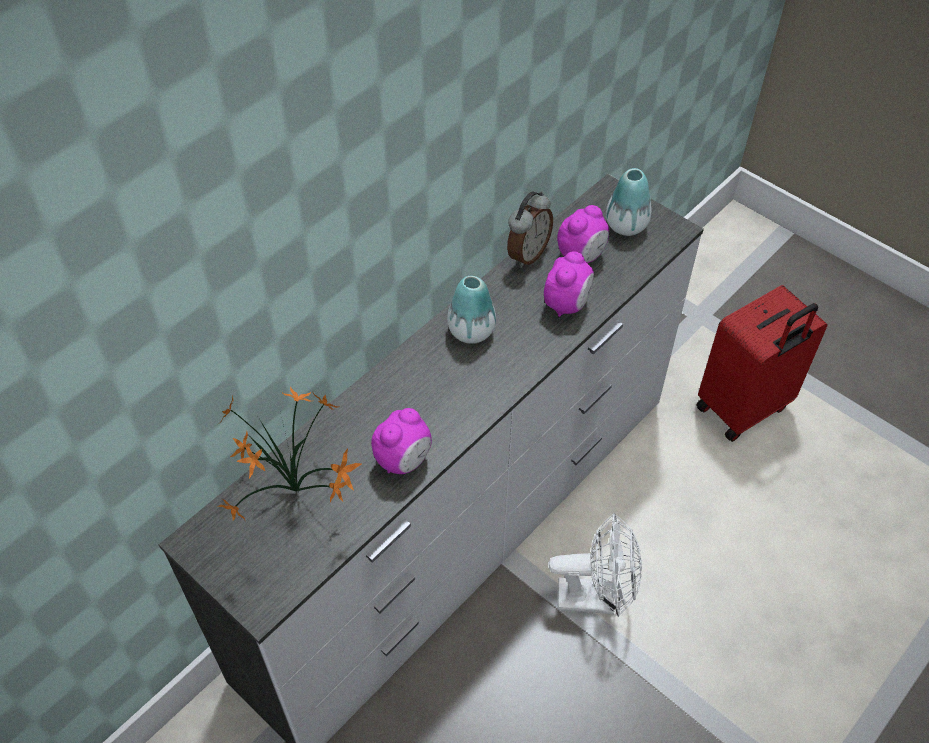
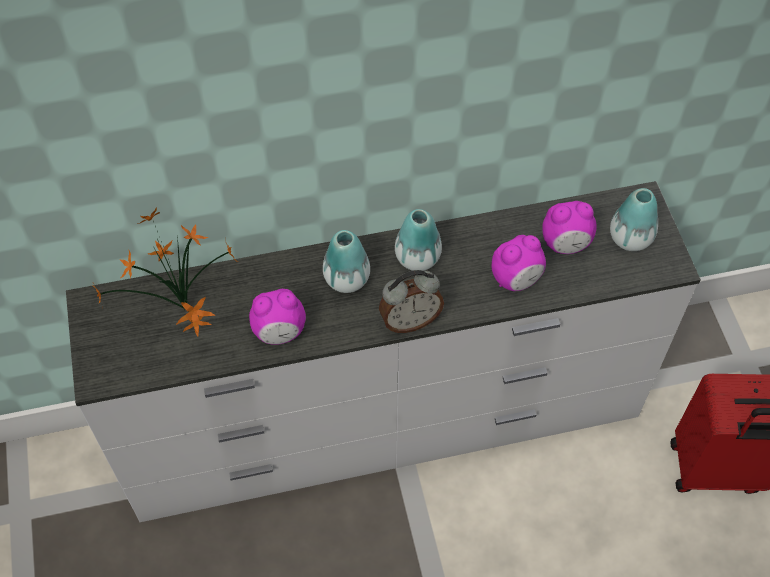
camera: 35 degrees right, 5 degrees up
(425, 382) = (347, 279): none -> vase
(527, 254) = (520, 217): alarm clock -> alarm clock (410, 320)
(595, 597) = (450, 545): white fan -> none

